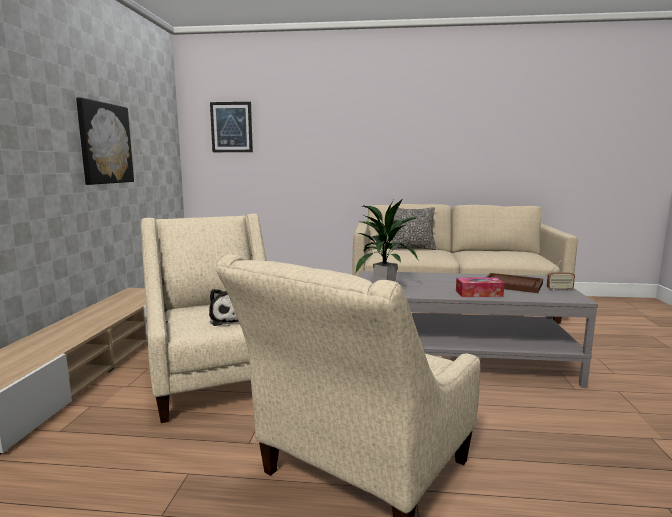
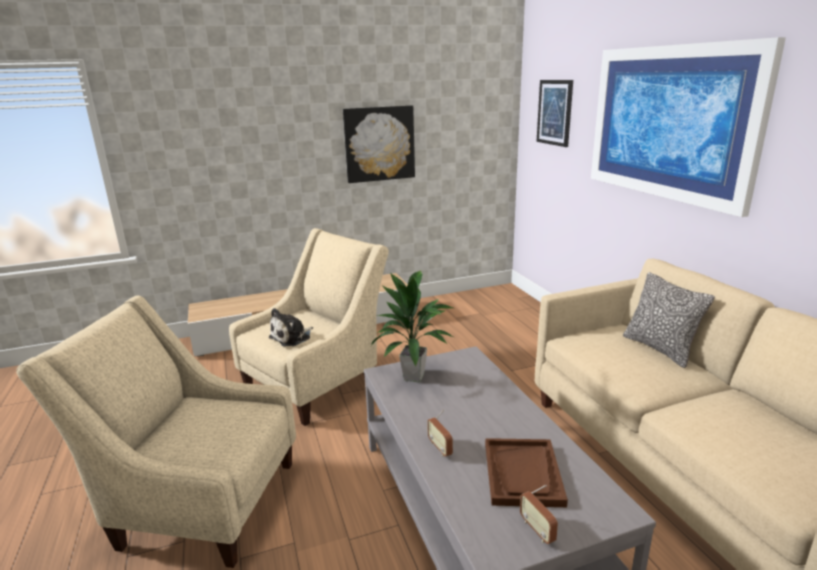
camera: 65 degrees right, 10 degrees up
(350, 126) = (670, 123): none -> picture
(479, 293) = (440, 448): tissue box -> radio

